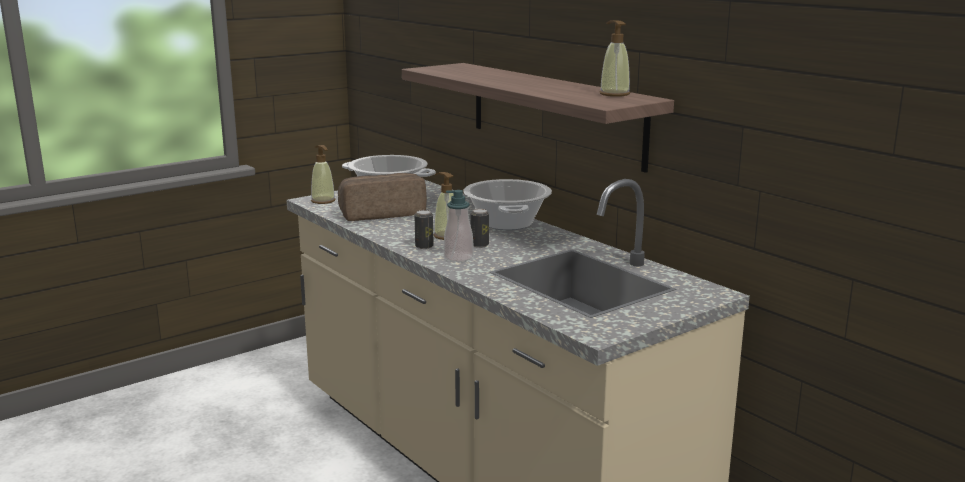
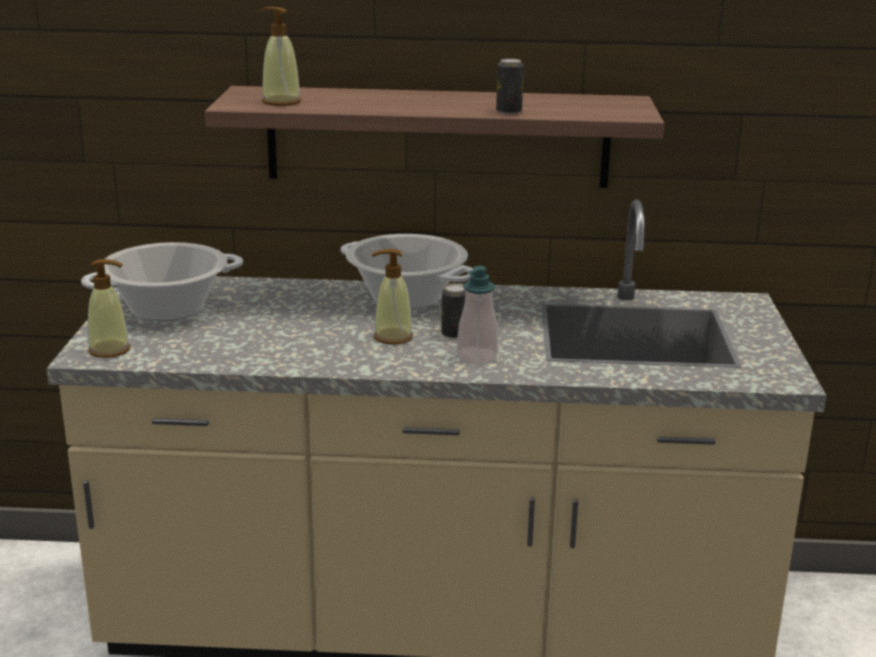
camera: 50 degrees left, 5 degrees up
(382, 213) = (239, 338): bread -> none
(424, 246) = (408, 360): can -> can (509, 112)
(614, 94) = (583, 100): soap dispenser -> soap dispenser (281, 102)

